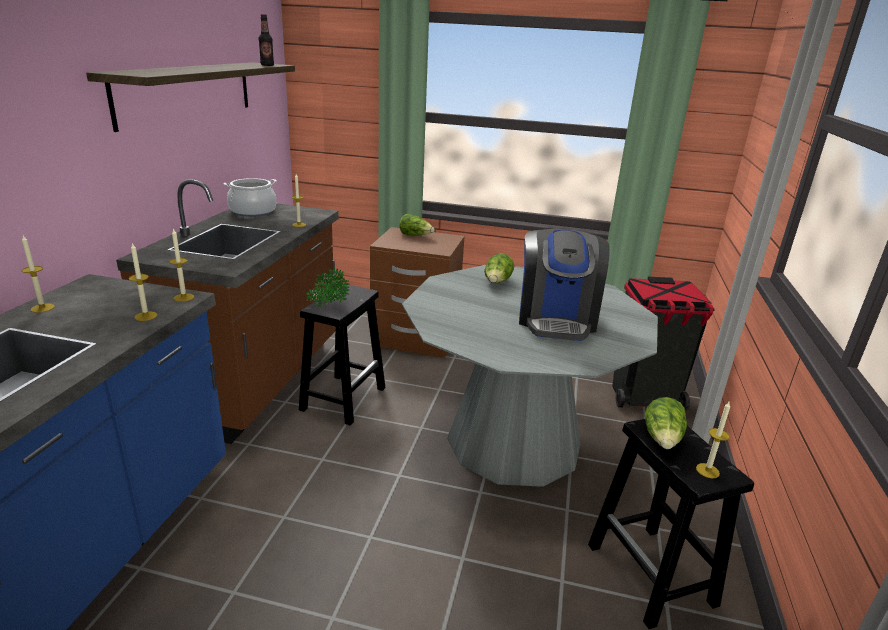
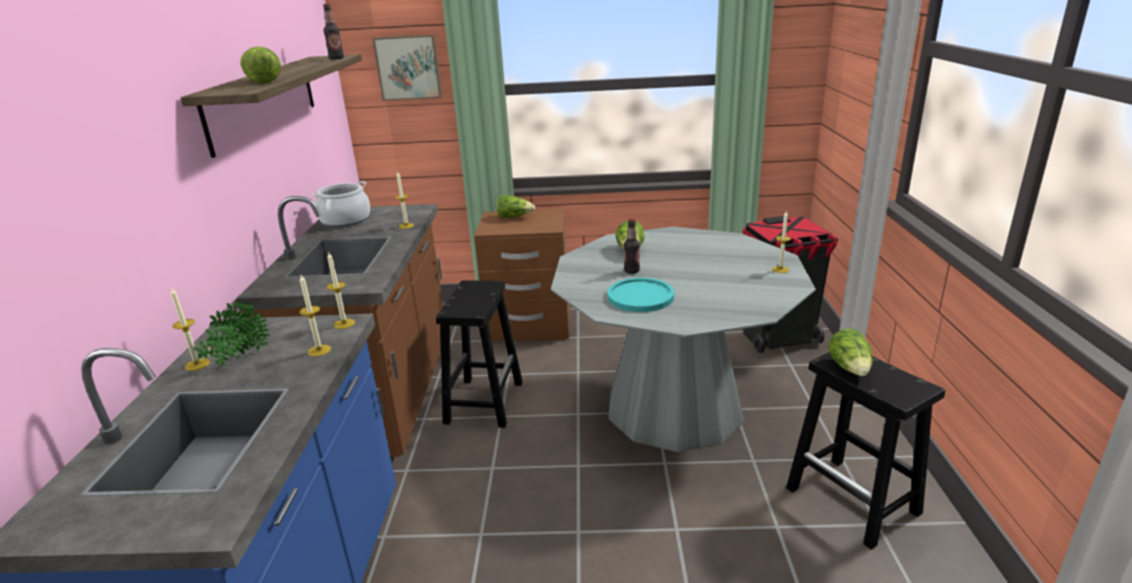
camera: 10 degrees left, 0 degrees up
(172, 71) = (263, 81): none -> lettuce
(327, 305) = (461, 306): potted plant -> potted plant (238, 359)
(345, 85) = (408, 67): none -> picture
(479, 326) = (640, 296): none -> turquoise plate
(486, 301) = (631, 271): none -> bottle
(556, 319) = (708, 275): coffee machine -> none
(707, 470) = (902, 388): candle -> candle (780, 269)

